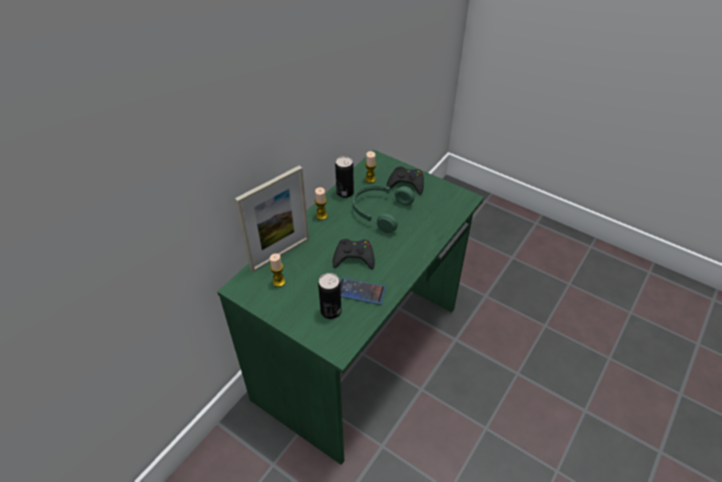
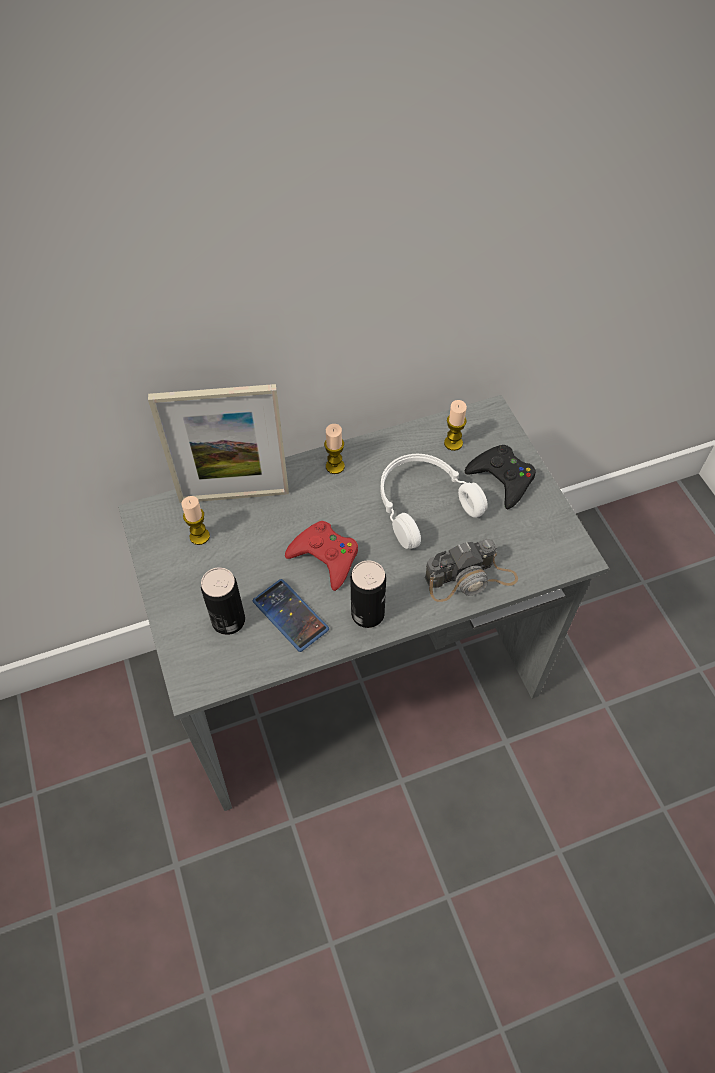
camera: 35 degrees right, 10 degrees up
(345, 192) = (398, 446): can -> can (367, 614)
(354, 257) = (325, 557): black game controller -> red game controller
(361, 353) = (359, 678): green desk -> grey desk
(379, 211) = (422, 504): green headphones -> white headphones
(430, 231) = (470, 579): none -> camera

